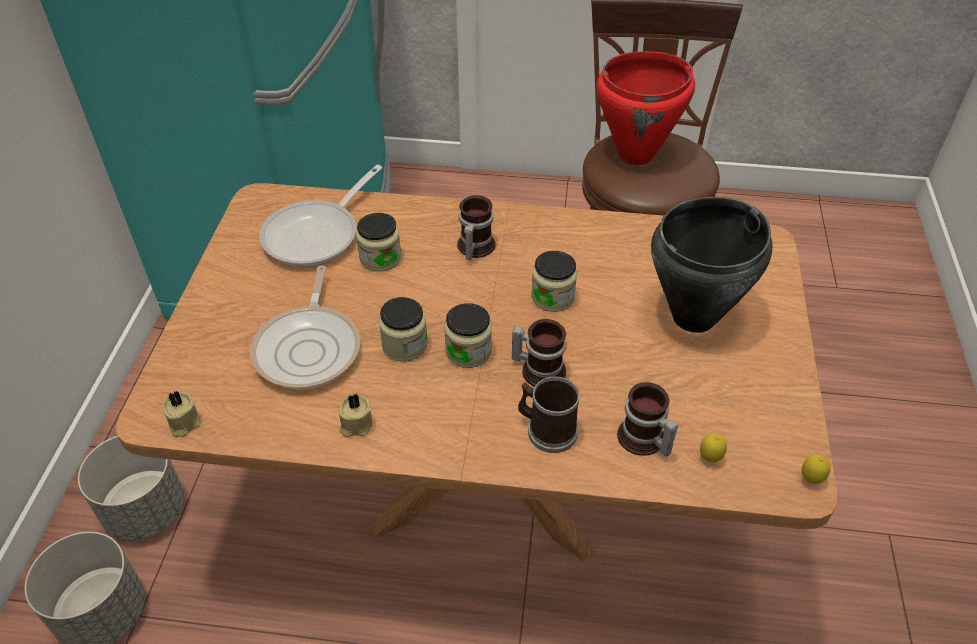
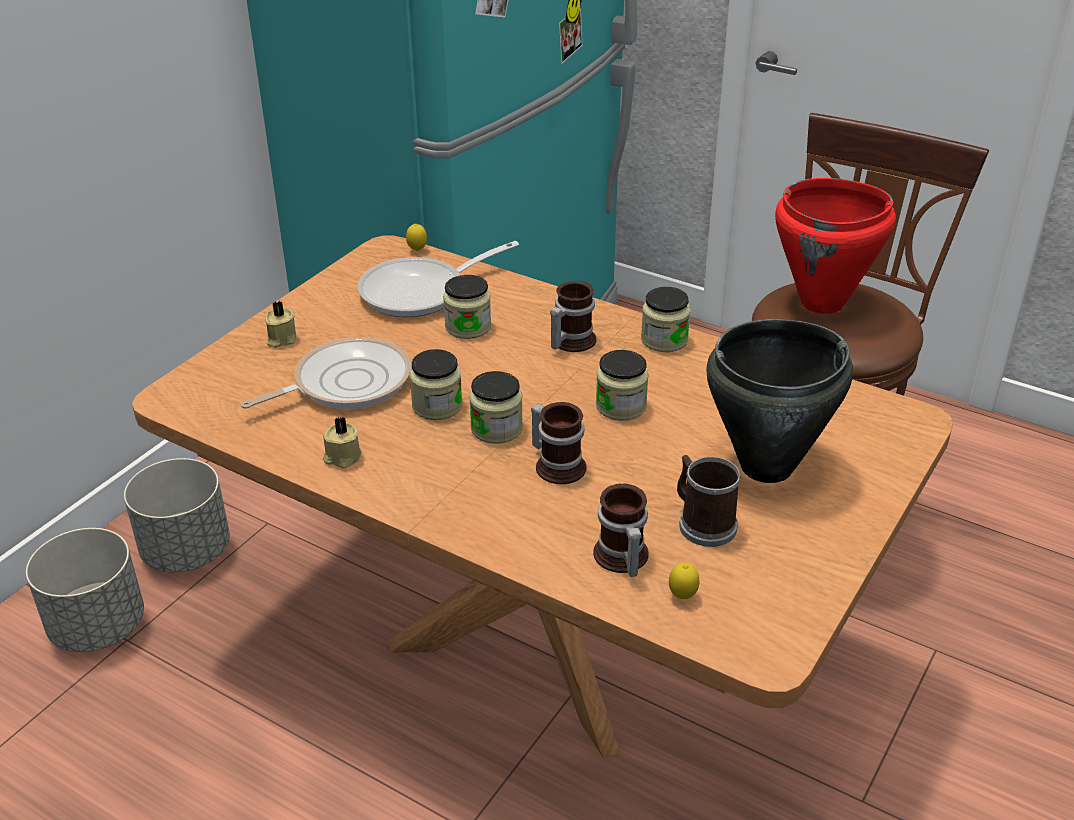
camera: 25 degrees right, 10 degrees down
(183, 423) = (192, 410): beige candle -> beige candle (281, 339)
(310, 348) = (346, 383): frying pan -> frying pan turned 150 degrees counterclockwise
(546, 224) = (664, 340): none -> jar
(546, 430) = (525, 518): mug -> mug (702, 523)
(810, 479) = (785, 653): lemon -> lemon (417, 250)

